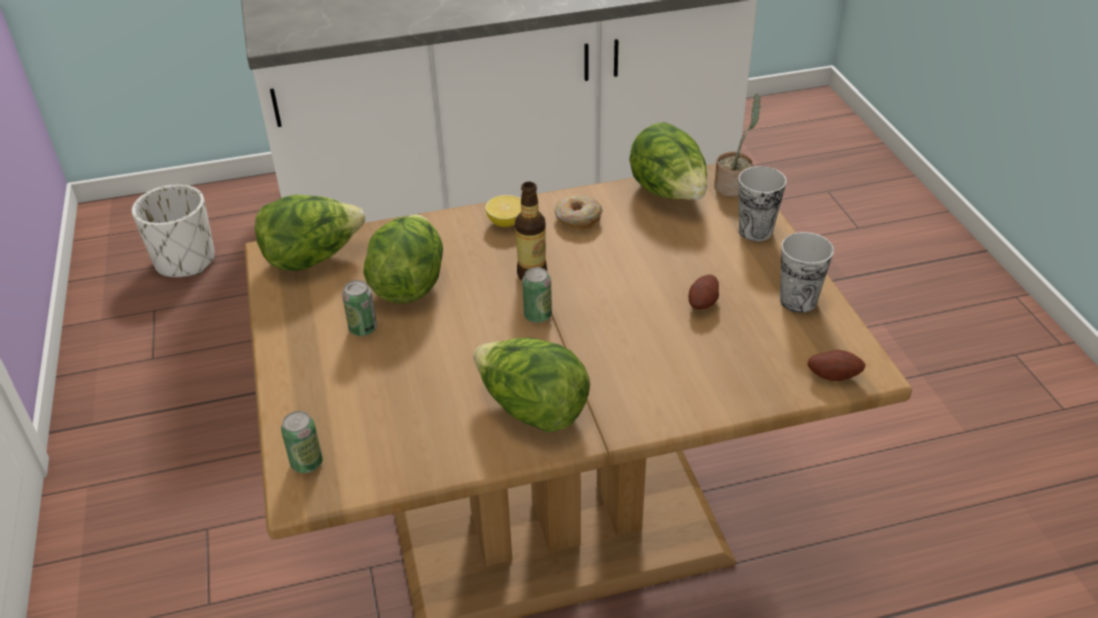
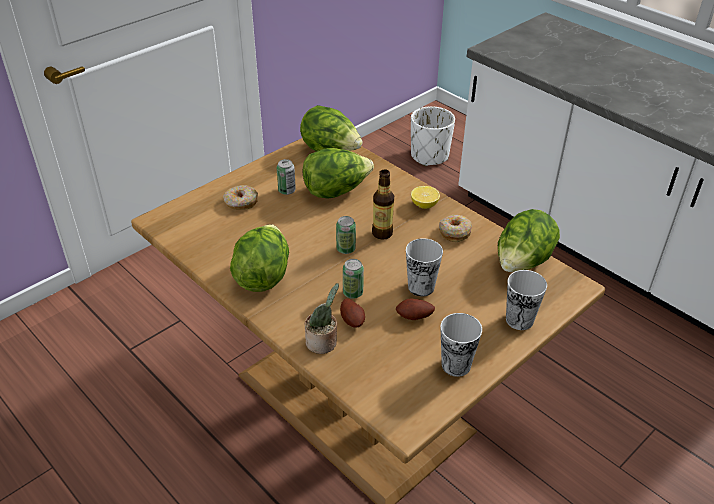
camera: 60 degrees right, 0 degrees up
(307, 463) = (177, 213): can -> can (353, 293)
(347, 384) = (241, 203): none -> donut
(655, 279) = (421, 287): none -> cup
(733, 186) = (564, 293): potted plant -> potted plant (323, 343)
(833, 375) = (387, 405): potato -> potato (352, 320)

